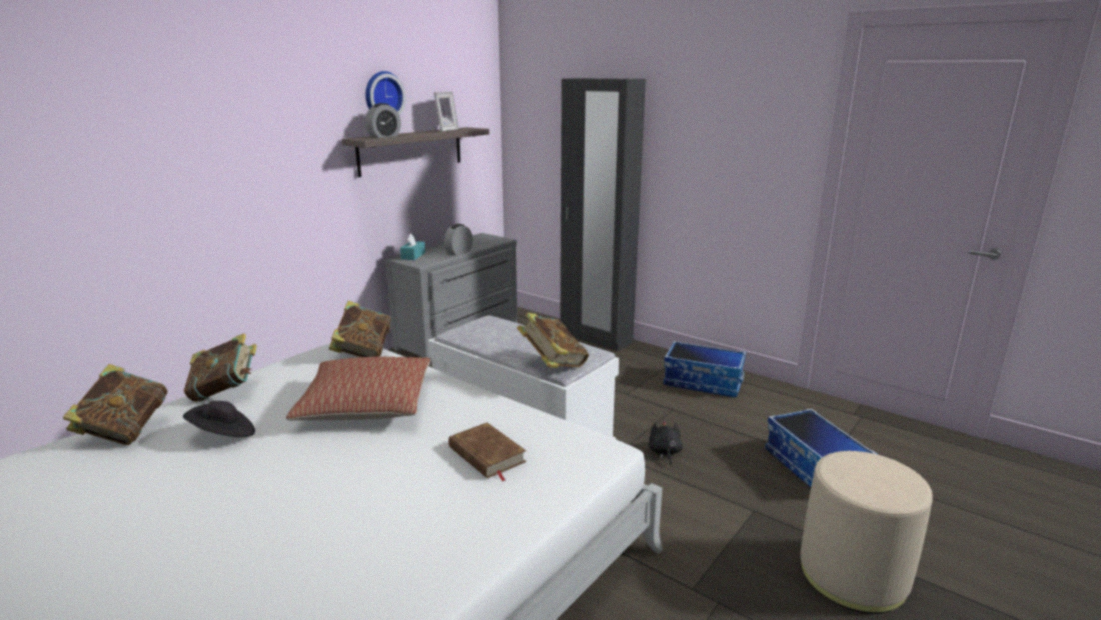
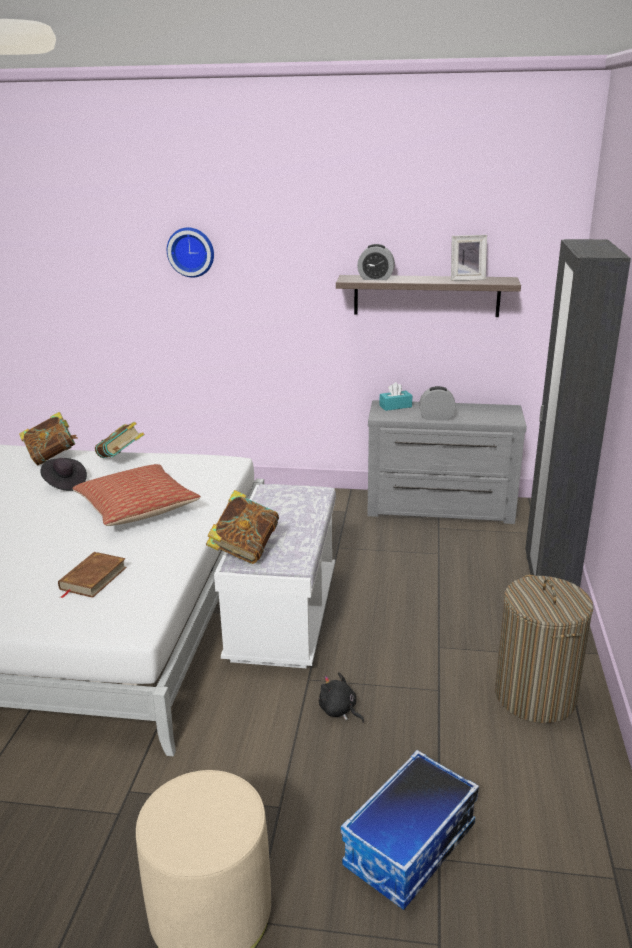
camera: 60 degrees right, 5 degrees up
(363, 352) = (220, 473): book -> none
(382, 96) = (395, 235): wall clock -> wall clock (191, 251)
(664, 453) = (339, 710): black plush toy -> black plush toy turned 105 degrees counterclockwise
(703, 383) = (535, 696): storage box -> laundry basket

